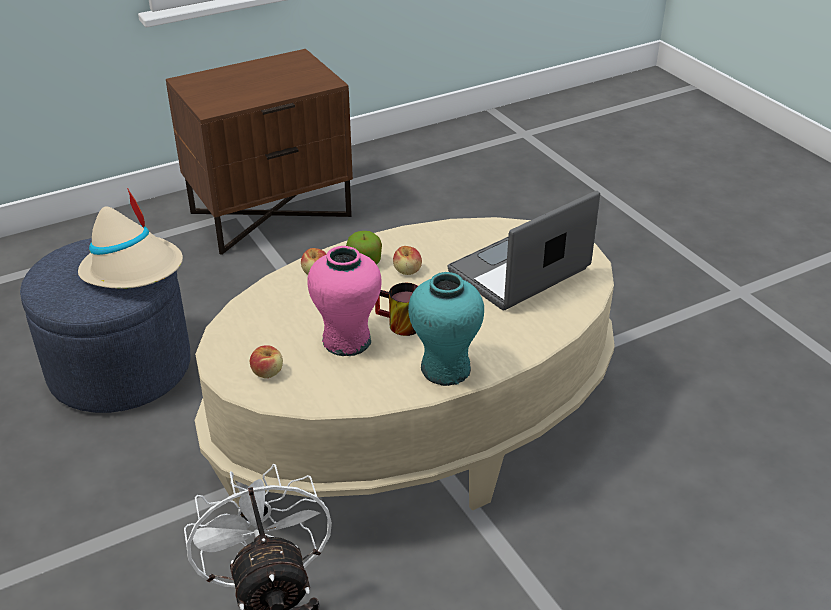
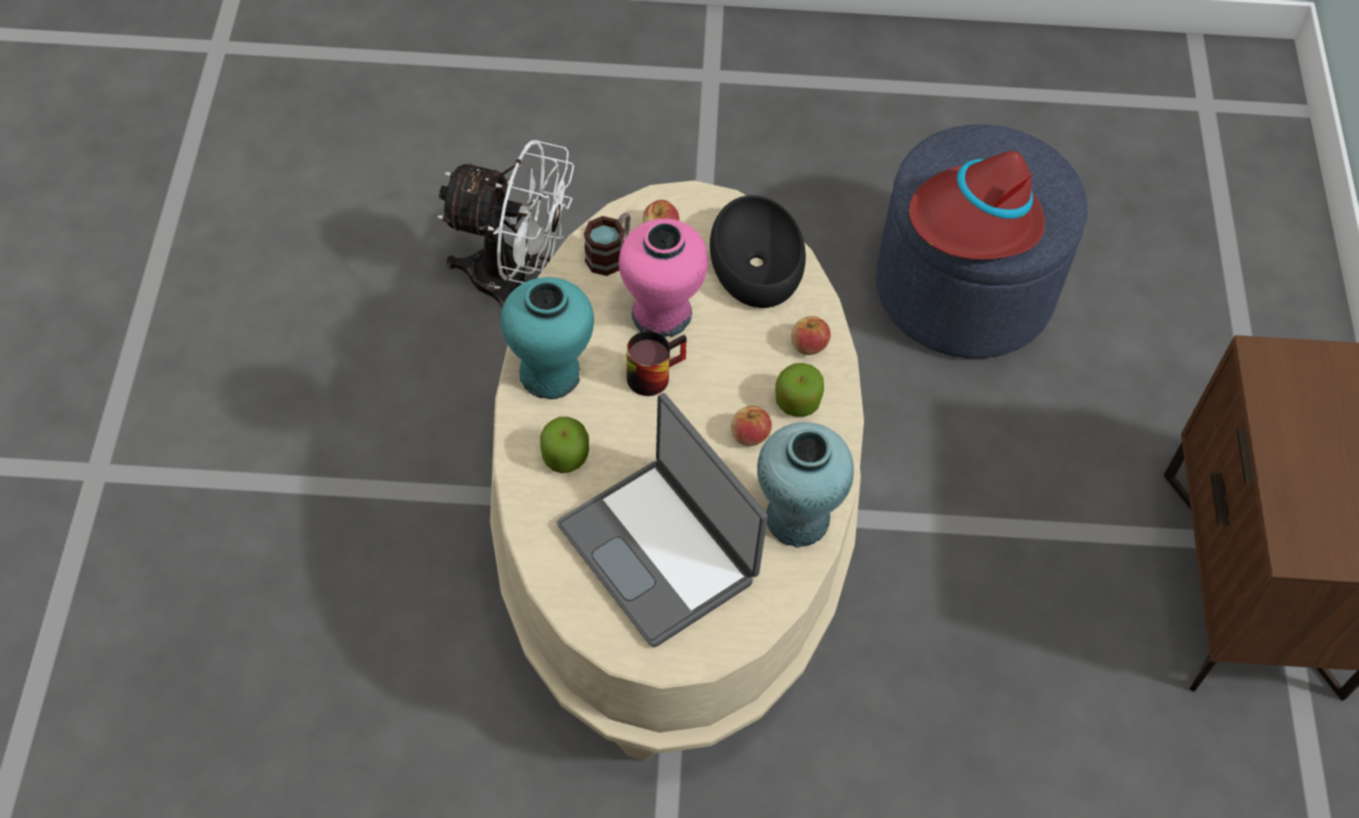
camera: 120 degrees right, 20 degrees up
(133, 269) = (974, 221): beige hat -> red hat
(263, 316) = (757, 264): none -> black bowl
(312, 387) = (610, 254): none -> mug
(446, 236) = (797, 518): none -> turquoise vase
(500, 333) = (565, 456): none -> apple
(520, 272) = (660, 551): laptop -> laptop turned 150 degrees clockwise

